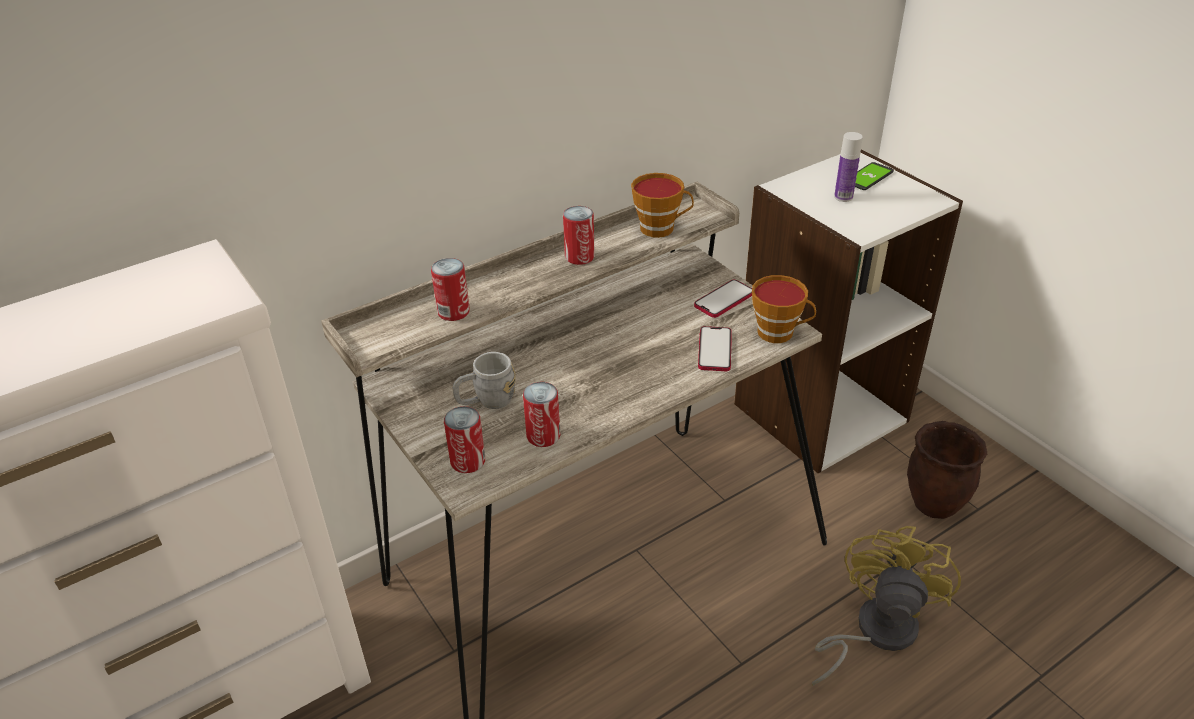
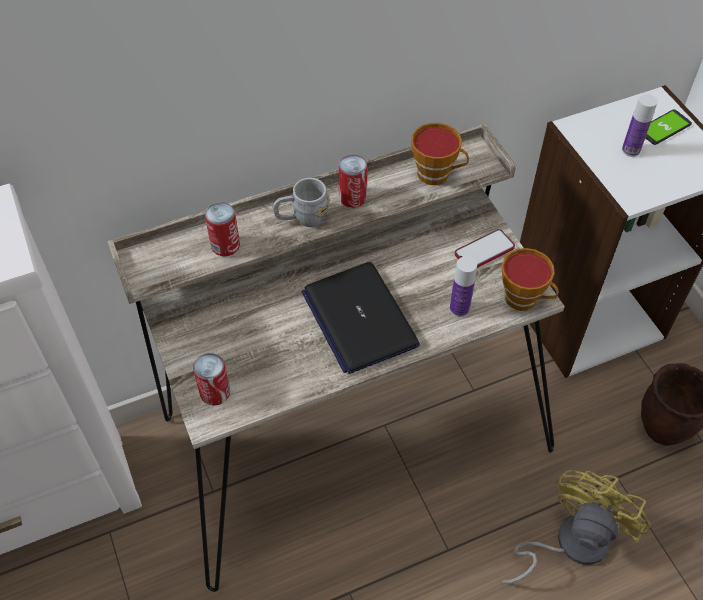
camera: 10 degrees right, 15 degrees up
(486, 401) = (244, 331): grey mug -> grey mug (302, 218)
(543, 436) = (284, 377): can -> none
(610, 373) = (359, 318): none -> laptop
(714, 350) = (459, 308): phone -> bottle

